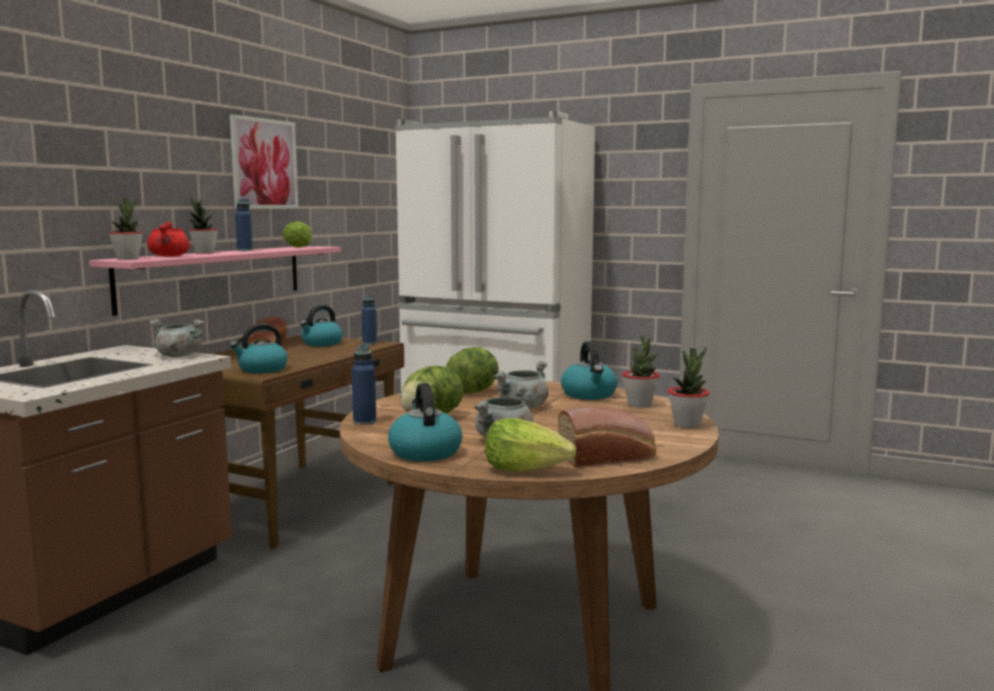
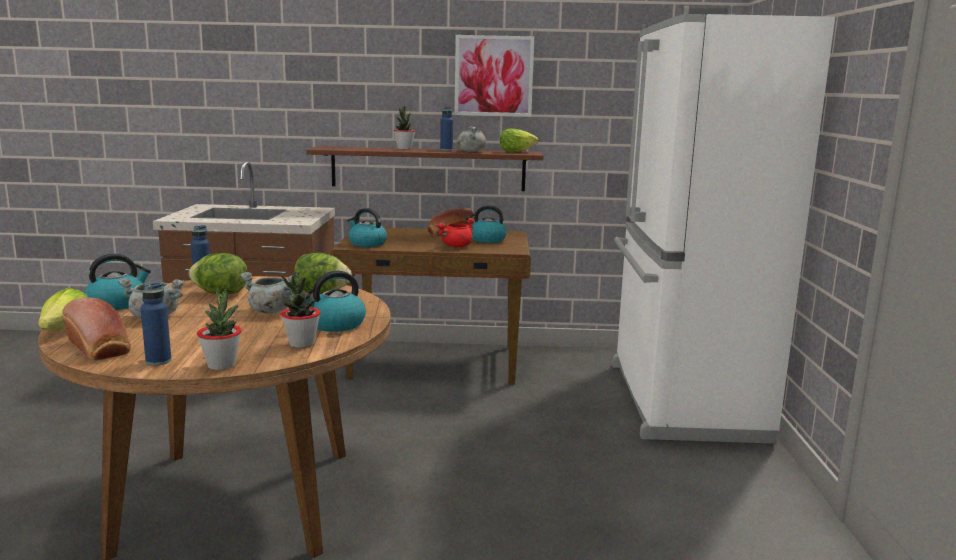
camera: 65 degrees right, 5 degrees up
(127, 259) = (326, 147): potted plant -> none
(170, 256) = (361, 148): red cooking pot -> red cooking pot (456, 246)
(178, 356) = (301, 218): grey cooking pot -> grey cooking pot (470, 151)
(214, 276) = (428, 168): pink shelf -> brown shelf
(369, 343) = (508, 248): blue bottle -> blue bottle (158, 361)

